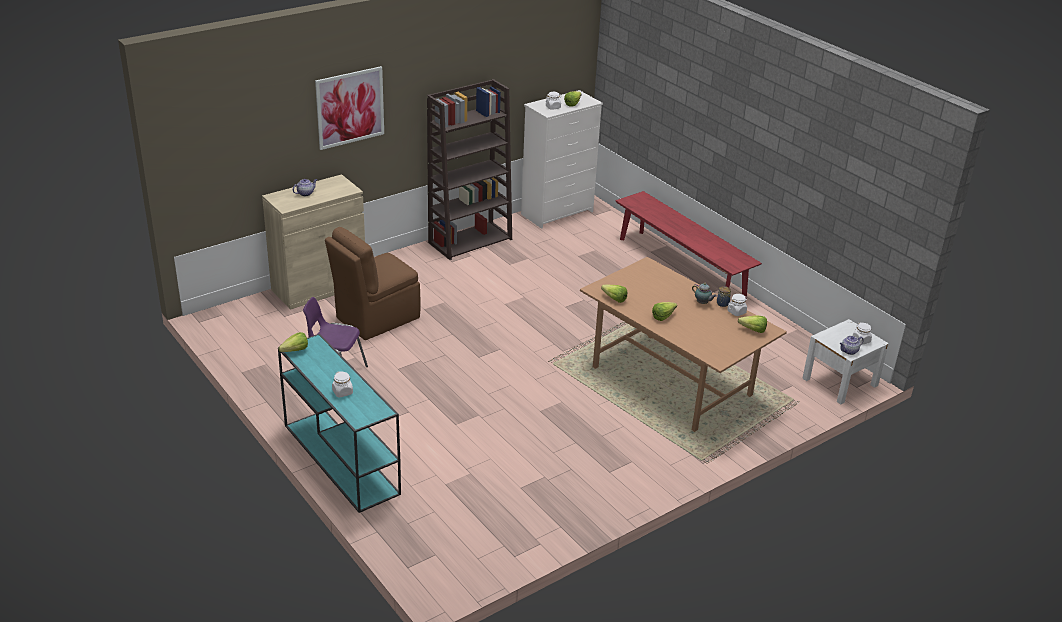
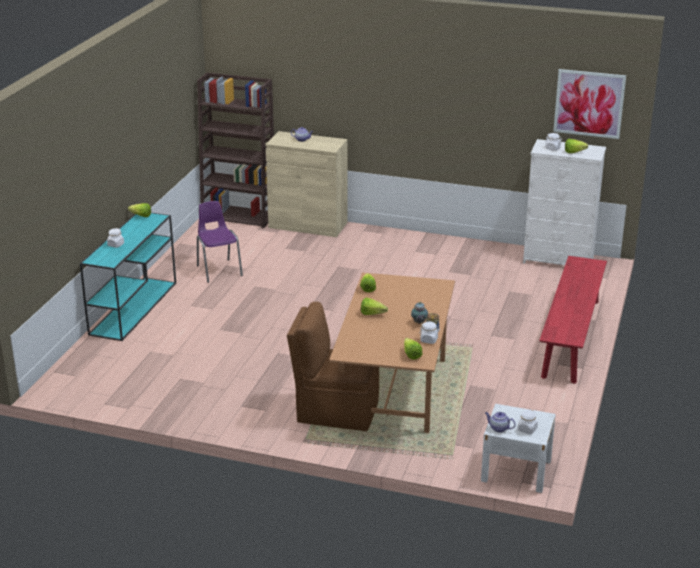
camera: 55 degrees right, 5 degrees down
(350, 107) = (359, 84): picture -> picture (589, 103)
(376, 318) = (301, 256): brown chair -> brown chair (335, 411)
(470, 240) = (456, 246): brown bookcase -> brown bookcase (239, 216)

